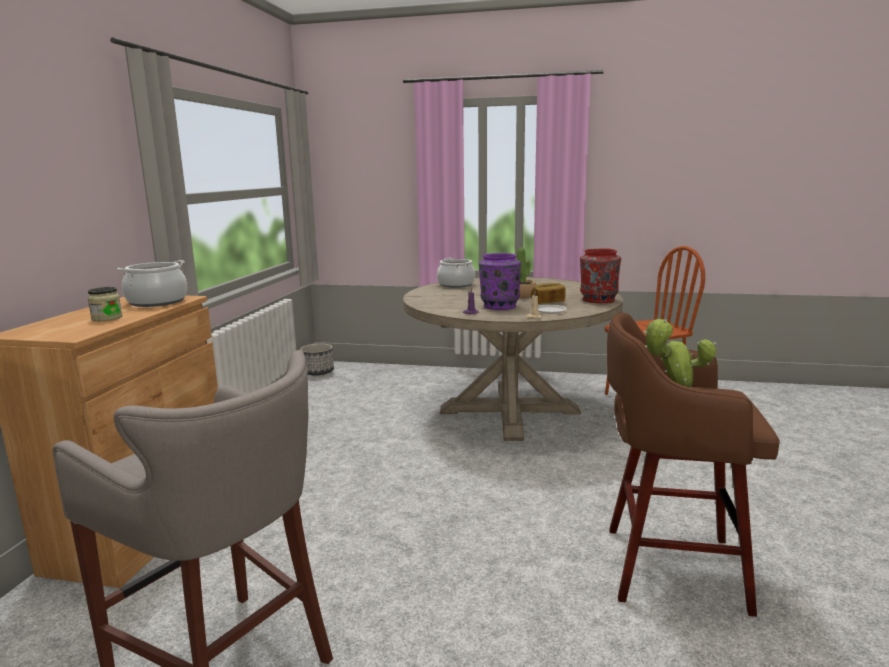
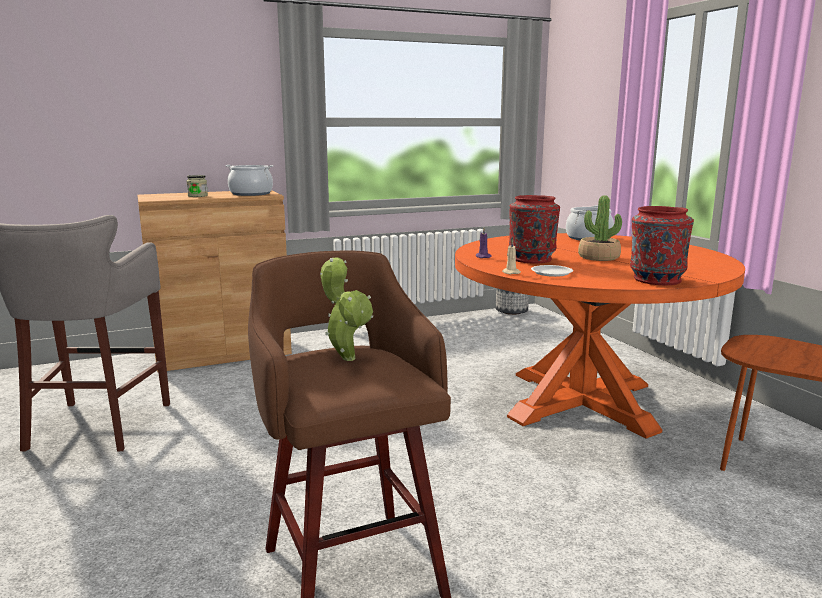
camera: 55 degrees right, 0 degrees up
(499, 306) = (531, 259): purple vase -> red vase
(509, 410) = (581, 401): beige dining table -> orange dining table
(548, 302) = (592, 268): bread -> none

